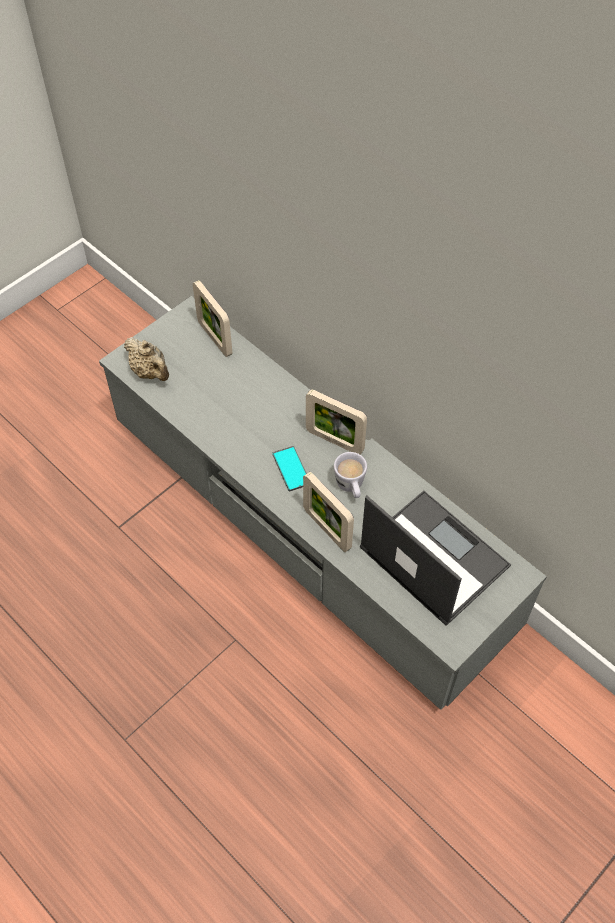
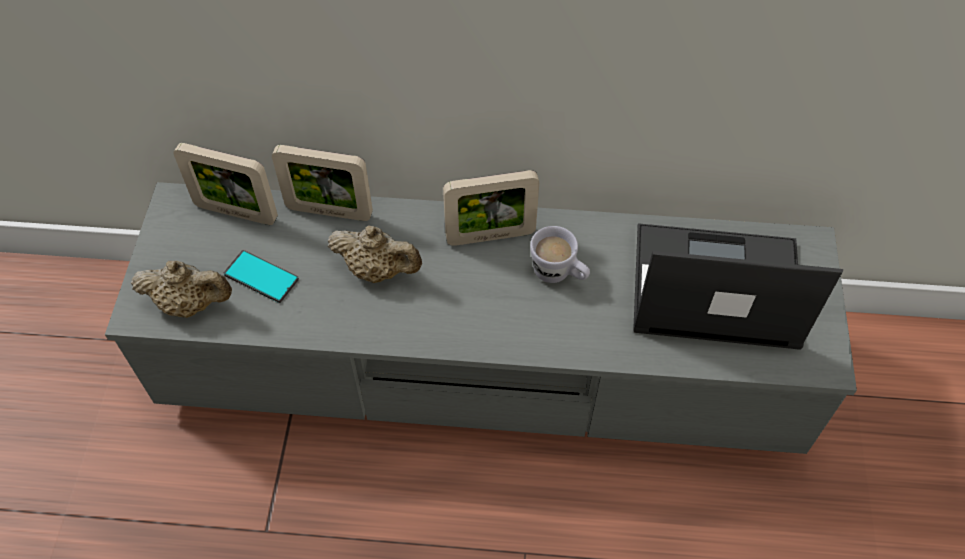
camera: 40 degrees left, 0 degrees up
(257, 418) = (378, 270): none -> beige teapot
(291, 469) = (473, 300): phone -> phone (261, 277)
(327, 529) = (579, 338): picture frame -> picture frame (329, 212)

